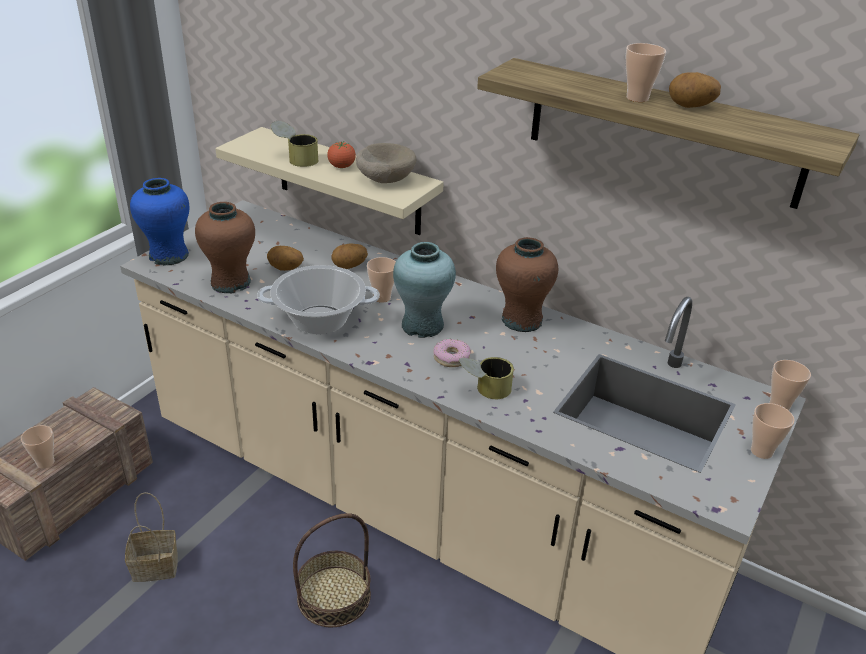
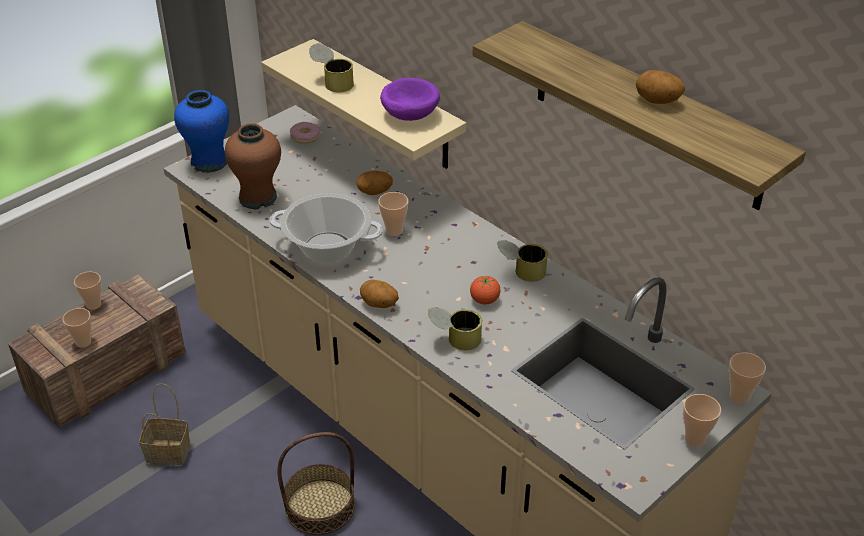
camera: 15 degrees right, 5 degrees up
(285, 269) = (313, 189): potato -> potato (379, 305)
(341, 167) = (373, 95): tomato -> tomato (484, 300)
(384, 179) = (409, 114): beige bowl -> purple bowl
(423, 326) = (422, 265): turquoise vase -> none
(451, 358) = (436, 302): donut -> donut (305, 136)
(521, 320) = (521, 272): brown vase -> can
(637, 98) = (611, 86): cup -> cup (93, 305)

